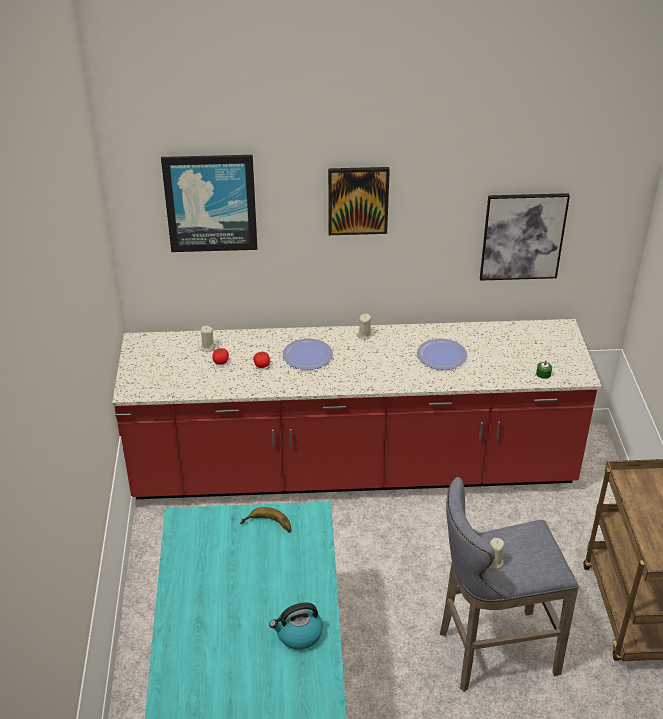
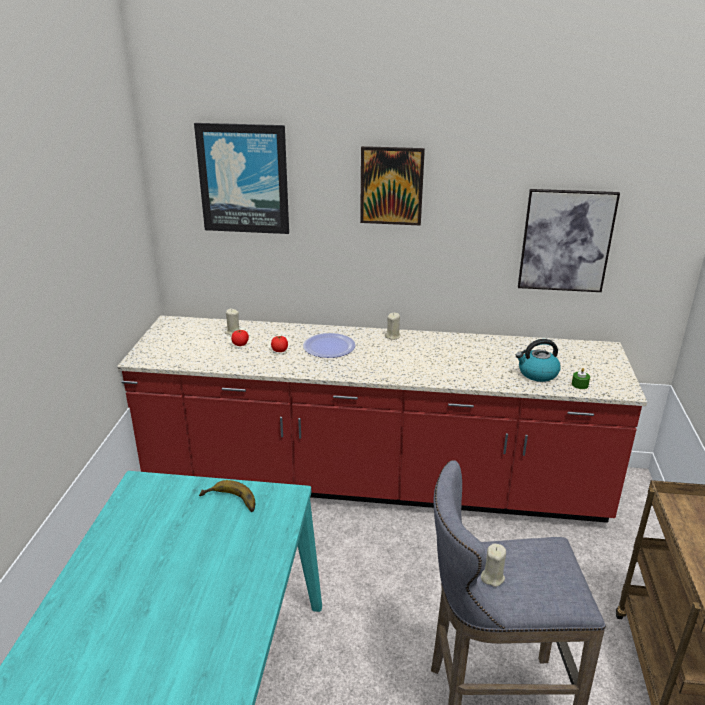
camera: 10 degrees right, 10 degrees down
(298, 634) = (215, 634): kettle -> kettle (537, 374)
(441, 355) = (469, 359): plate -> none

